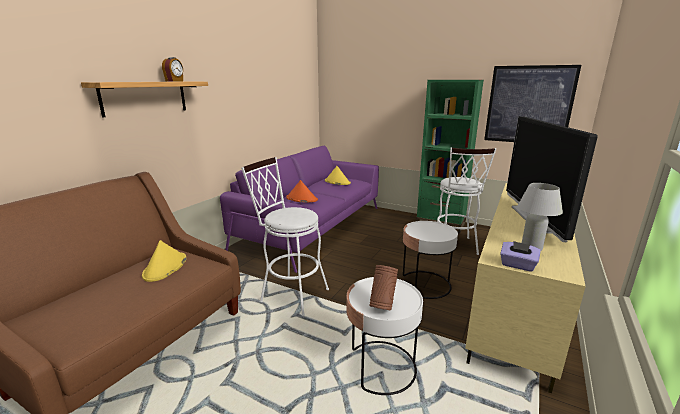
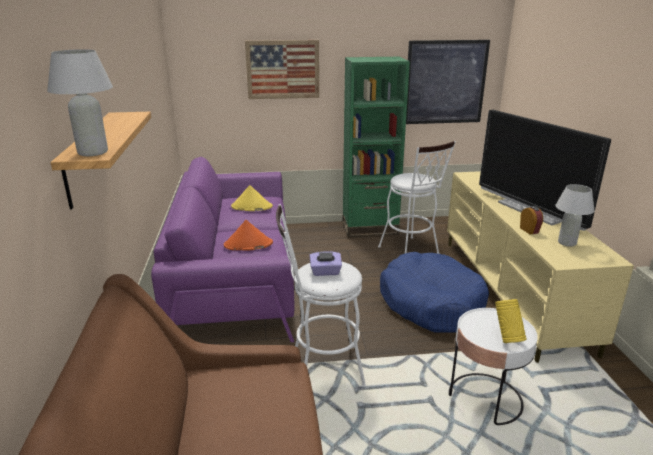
camera: 35 degrees left, 5 degrees up
(107, 81) = (93, 152): none -> white table lamp
(165, 267) = (238, 397): yellow hat -> none
(174, 81) = (117, 121): alarm clock -> alarm clock (529, 230)
(382, 306) = (507, 339): brown vase -> yellow vase
(389, 88) = (283, 69): none -> picture
(425, 284) = (431, 303): white side table -> blue dog bed
(517, 265) = (581, 263): purple tissue box -> purple tissue box (325, 272)

